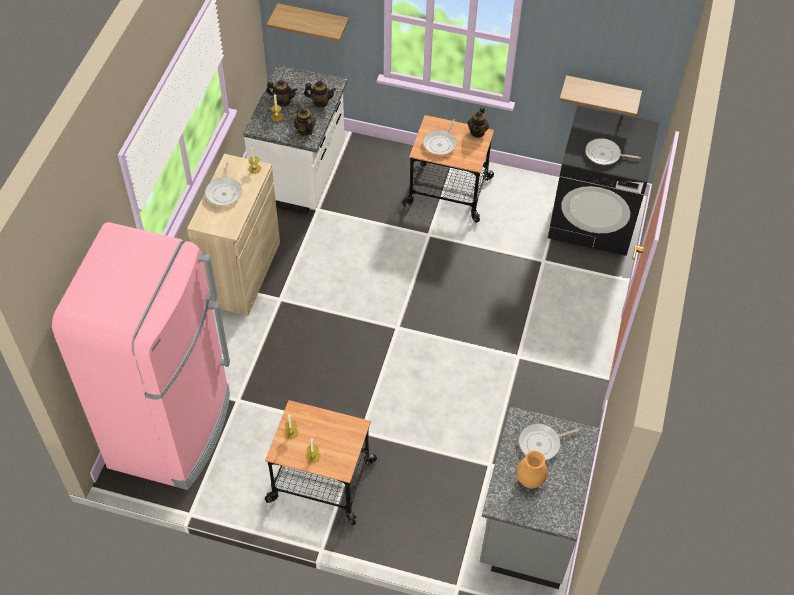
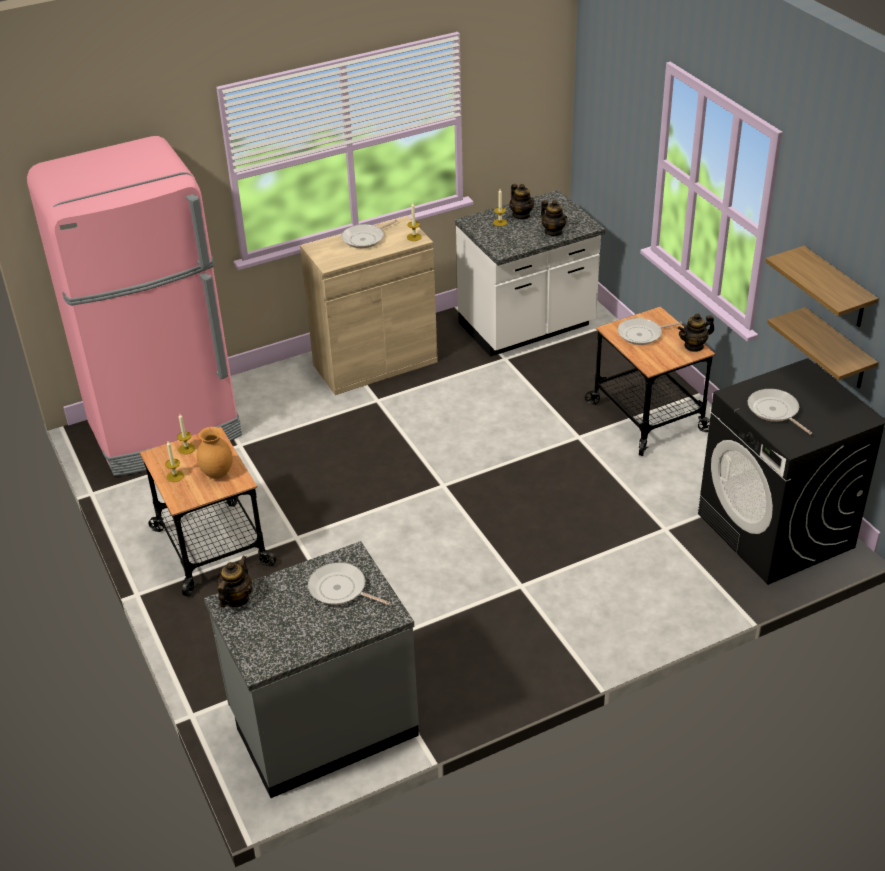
camera: 50 degrees right, 15 degrees down
(305, 130) = (508, 243): teapot -> teapot (236, 599)
(313, 21) = (606, 152): shelf -> shelf (836, 289)
(529, 481) = (282, 608): brown vase -> brown vase (217, 474)

